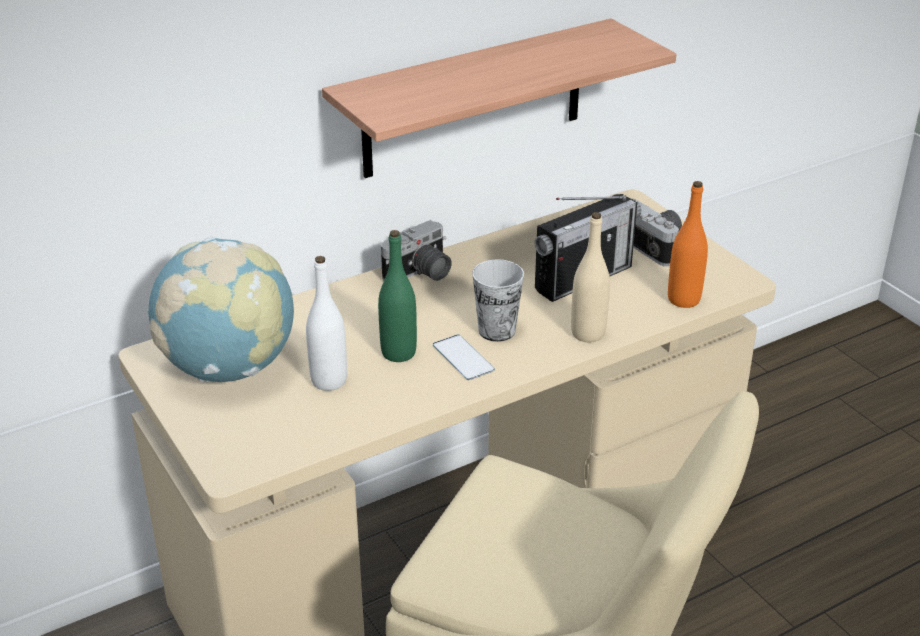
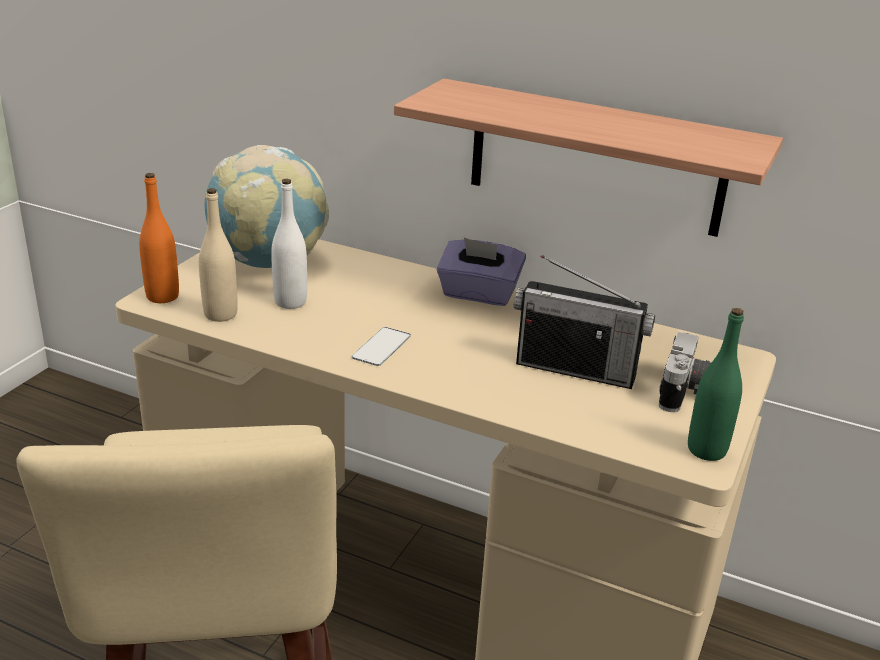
camera: 55 degrees right, 5 degrees down
(398, 353) = (357, 318): green bottle -> green bottle (706, 450)
(421, 274) = (478, 294): camera -> purple tissue box
(497, 330) = (439, 350): cup -> none
(588, 333) = (489, 396): beige bottle -> beige bottle (220, 314)
(683, 299) = (615, 435): orange bottle -> orange bottle (162, 296)

